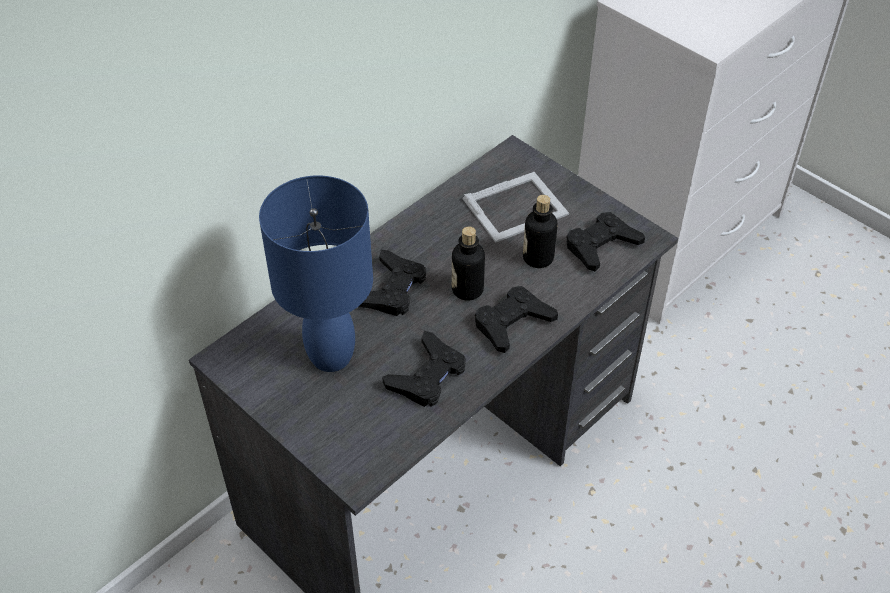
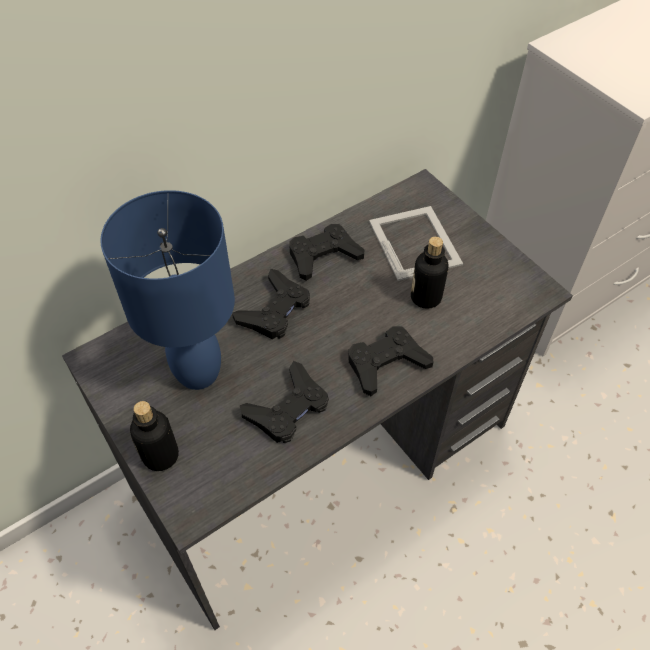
camera: 10 degrees right, 5 degrees up
(467, 289) = (348, 321): bottle -> bottle (160, 455)
(516, 207) = (415, 241): picture frame -> picture frame turned 90 degrees counterclockwise
(601, 246) = (492, 293): black game controller -> black game controller (323, 256)

